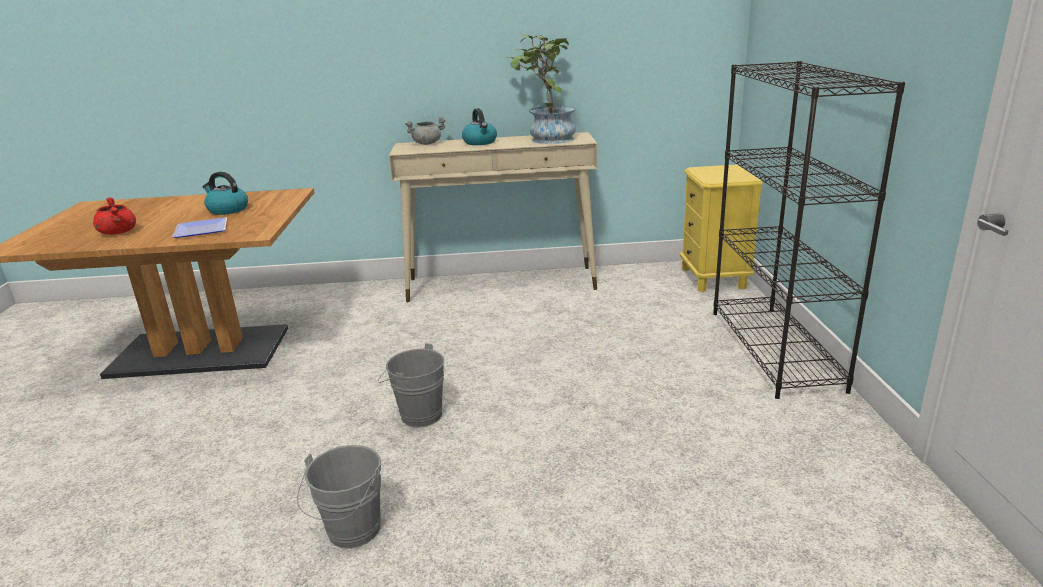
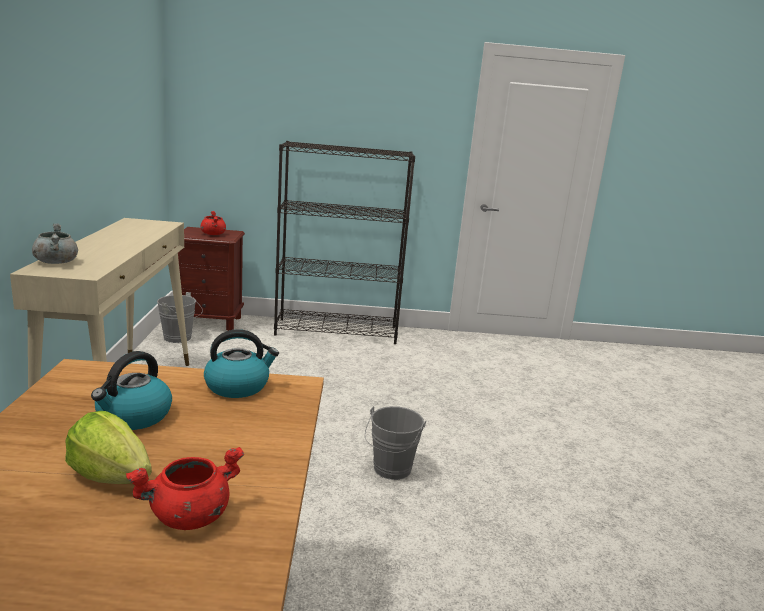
camera: 90 degrees left, 5 degrees down
(167, 216) = (111, 475): none -> lettuce
(203, 230) = (249, 425): plate -> none
(351, 534) = (548, 503): grey bucket -> grey bucket (180, 338)
(480, 142) = (101, 246): kettle -> kettle (238, 386)
(545, 139) = (135, 229): potted plant -> none
(713, 278) = (210, 322): yellow nightstand -> brown nightstand
(720, 174) = (213, 234): none -> red cooking pot

